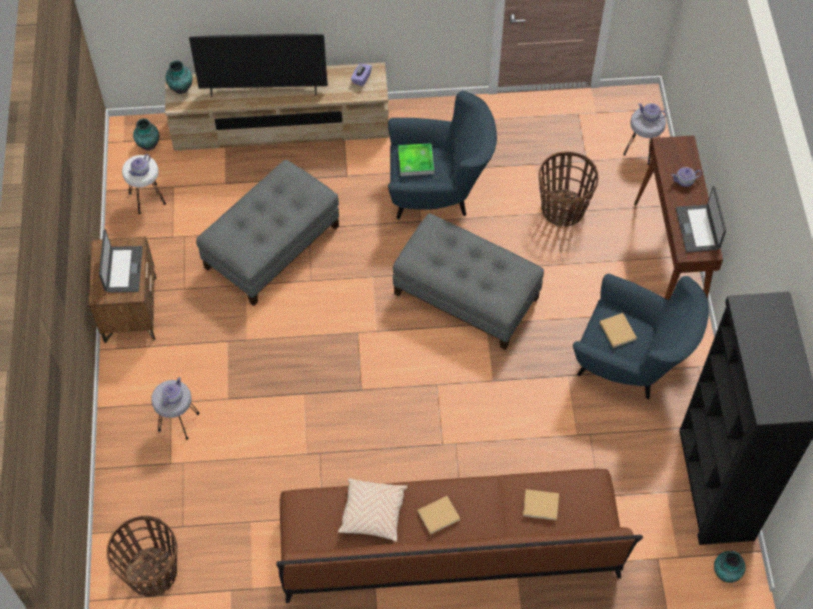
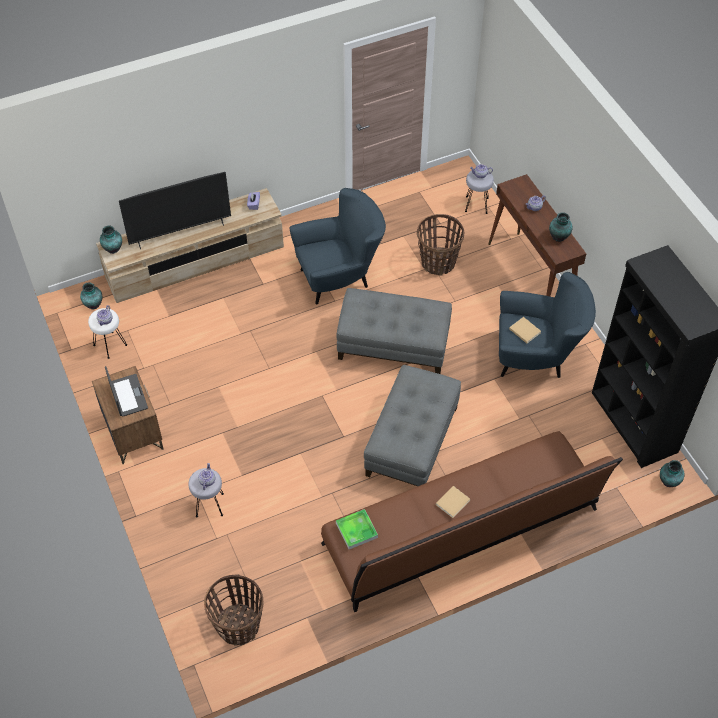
camera: 20 degrees left, 5 degrees down
(271, 246) = (226, 352): grey ottoman -> grey ottoman (411, 440)
(373, 514) = (402, 517): beige pillow -> none
(416, 161) = (321, 253): tray -> tray (356, 530)
(542, 505) = (525, 470): beige book -> none
(698, 228) = (559, 237): laptop -> vase

